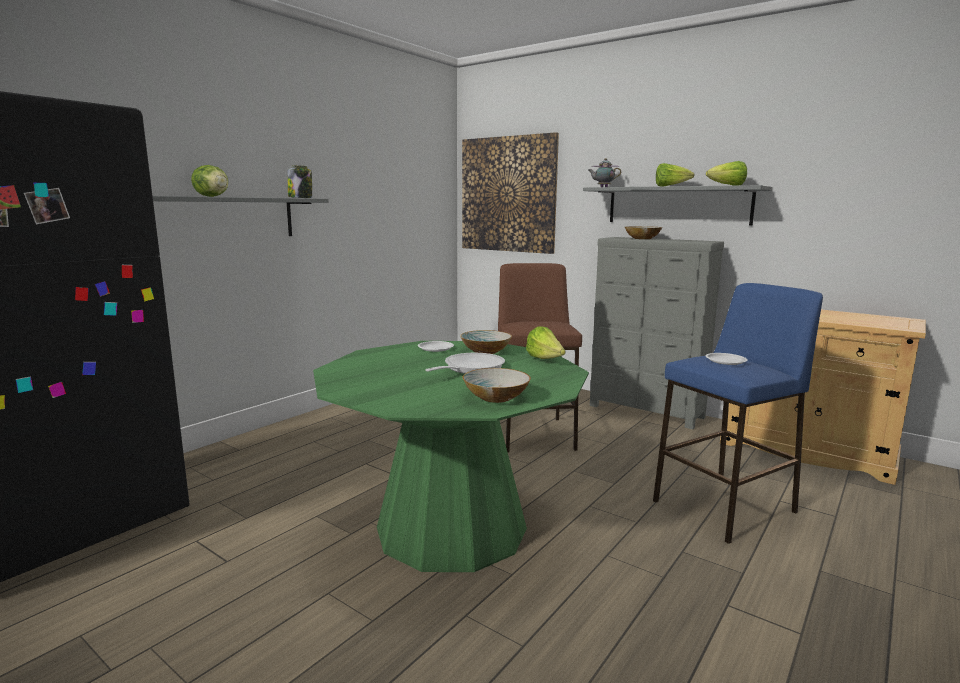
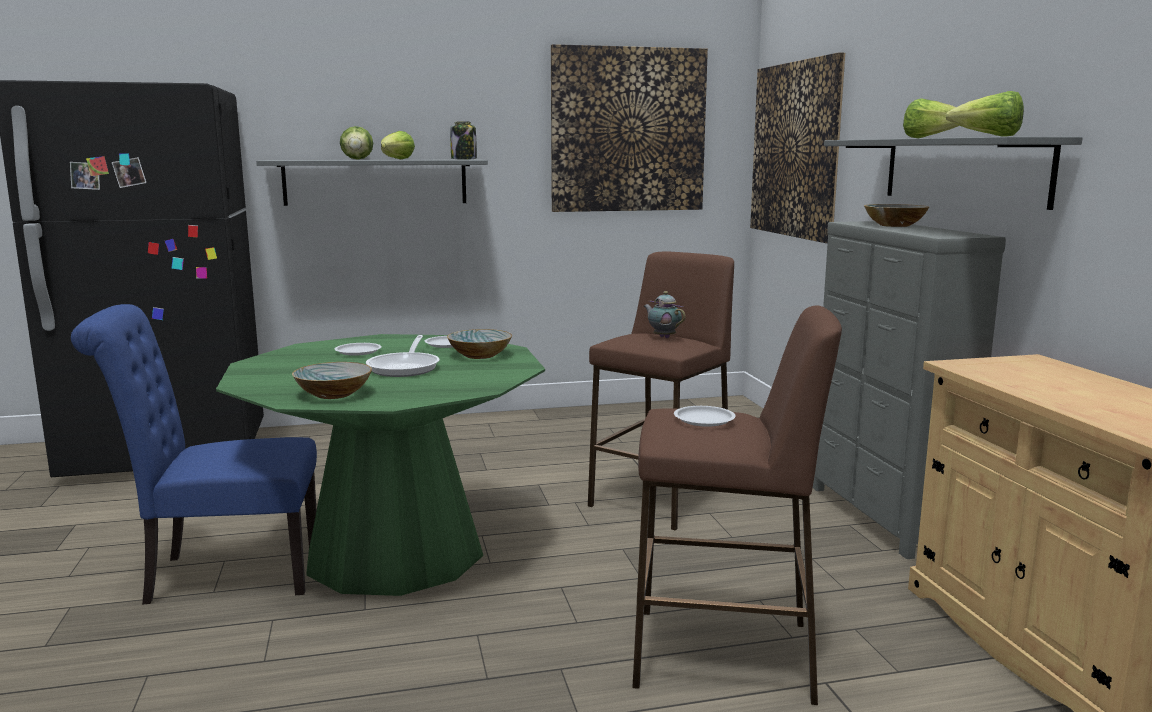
camera: 40 degrees right, 0 degrees up
(352, 604) = (223, 574): none -> blue chair
(393, 178) = (628, 130): none -> picture
(393, 365) = (358, 352): none -> white plate
(470, 368) = (406, 367): frying pan -> frying pan turned 105 degrees clockwise
(545, 360) = (502, 374): lettuce -> lettuce (396, 159)
(603, 187) = (864, 139): teapot -> teapot (663, 337)
(724, 506) = (725, 654): blue stool -> brown stool

